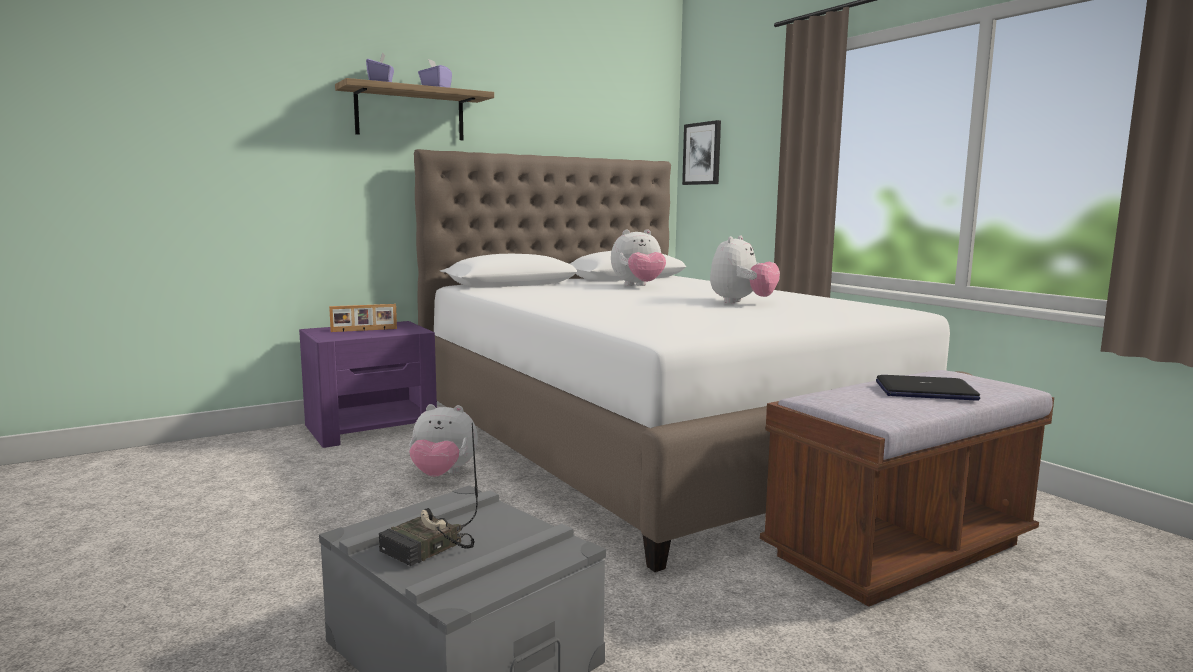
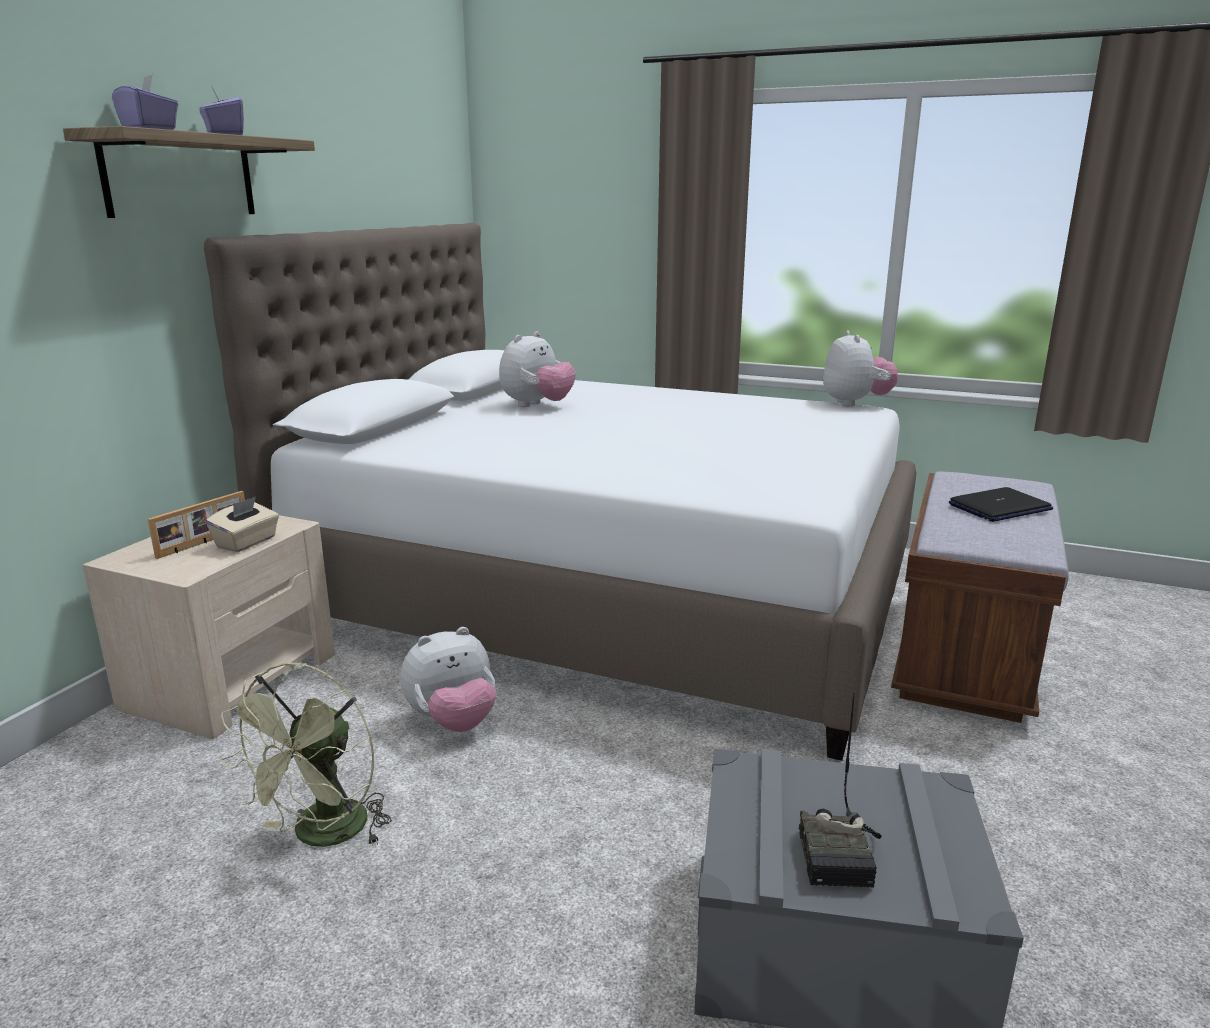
camera: 35 degrees left, 10 degrees up
(300, 499) = (323, 836): none -> green fan
(372, 427) = (232, 679): purple nightstand -> beige nightstand
(381, 333) = (247, 543): none -> beige tissue box
(702, 153) = (518, 212): picture -> none
(741, 302) = (712, 421): plush toy -> plush toy (855, 403)

